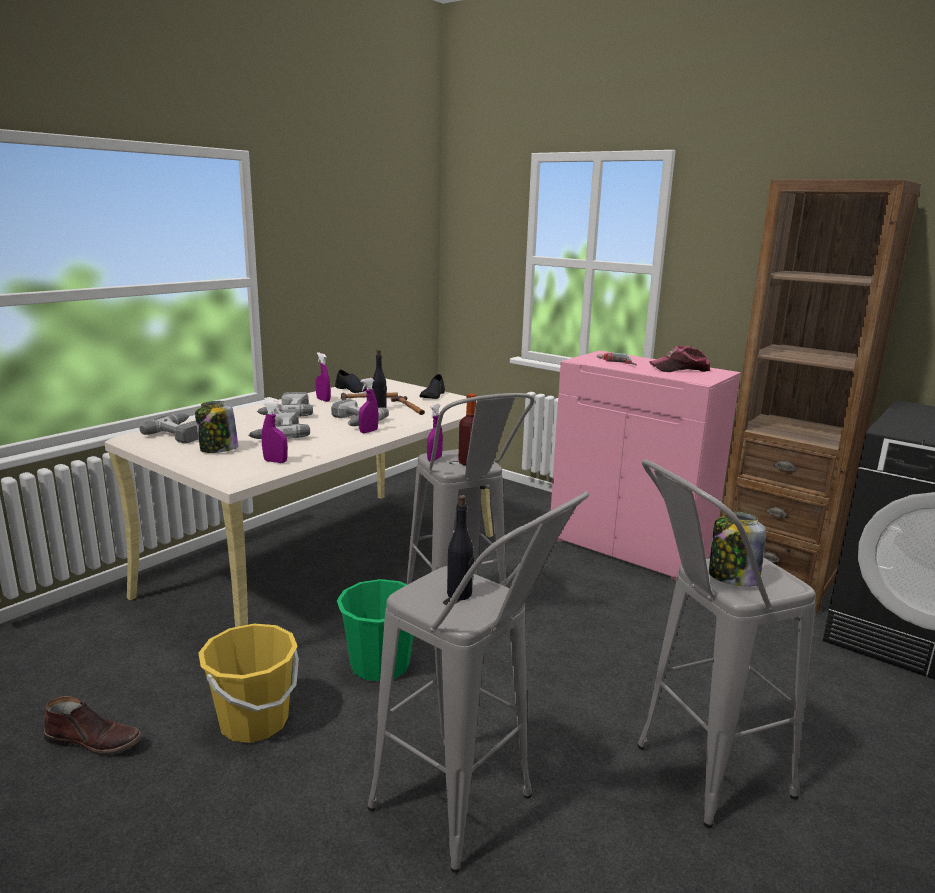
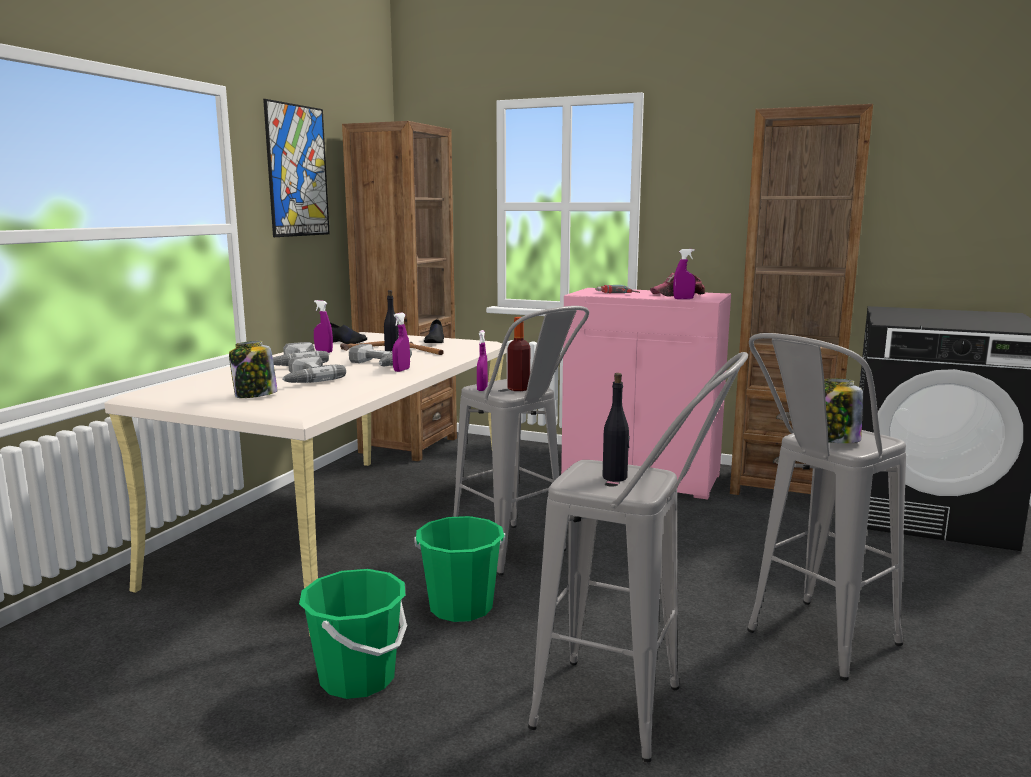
camera: 15 degrees left, 5 degrees down
(95, 740) = (181, 728): brown boot -> none
(182, 433) = (197, 387): power drill -> none
(254, 721) = (358, 678): yellow bucket -> green bucket
(275, 461) = (331, 398): purple spray bottle -> purple spray bottle (683, 299)
(325, 225) = (297, 171): none -> picture
(428, 481) = (408, 445): none -> brown bookcase

